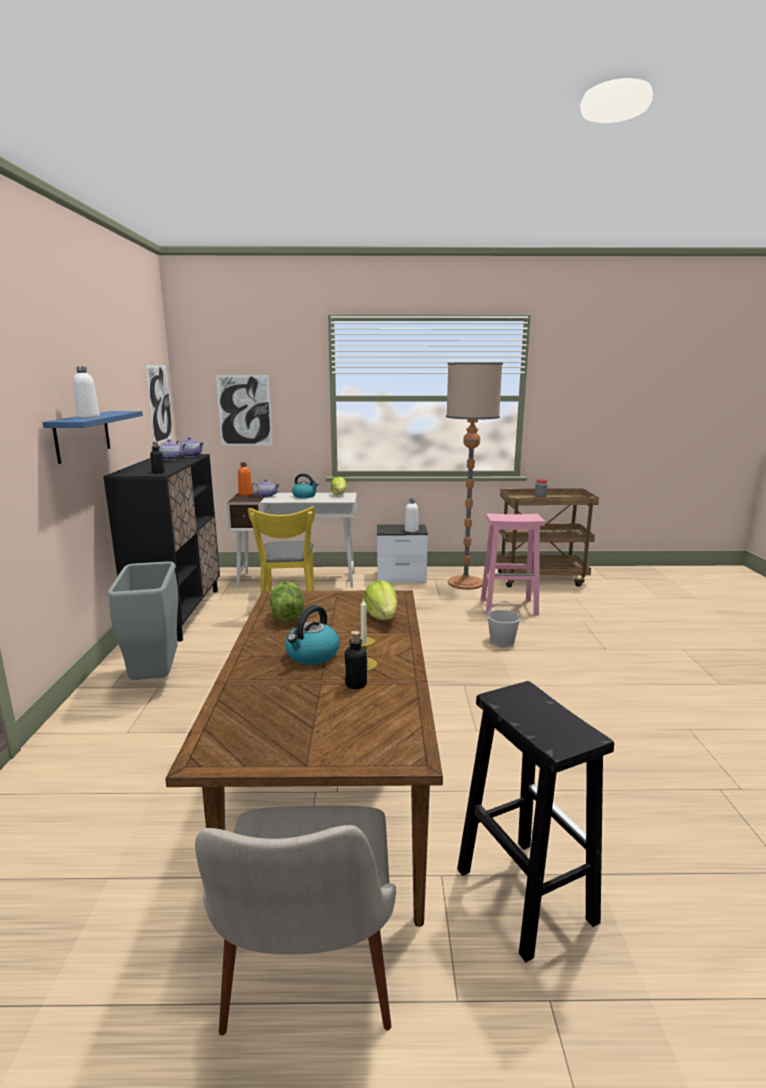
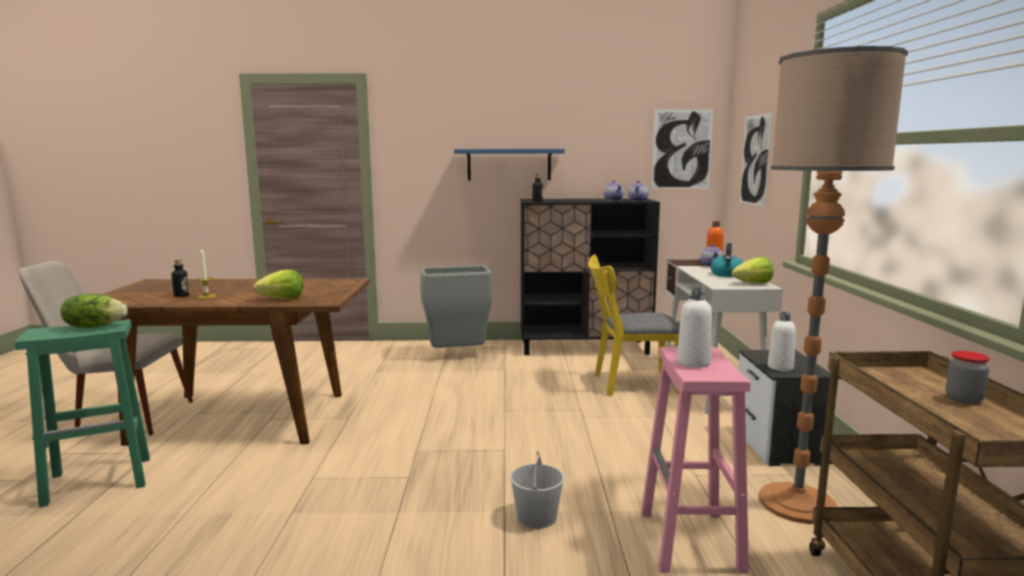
camera: 90 degrees right, 5 degrees down
(88, 417) = (491, 148): white bottle -> white bottle (693, 363)
(286, 616) = (310, 283): lettuce -> lettuce (95, 326)
(312, 655) = (235, 289): kettle -> none
(523, 893) = (100, 480): black stool -> green stool

